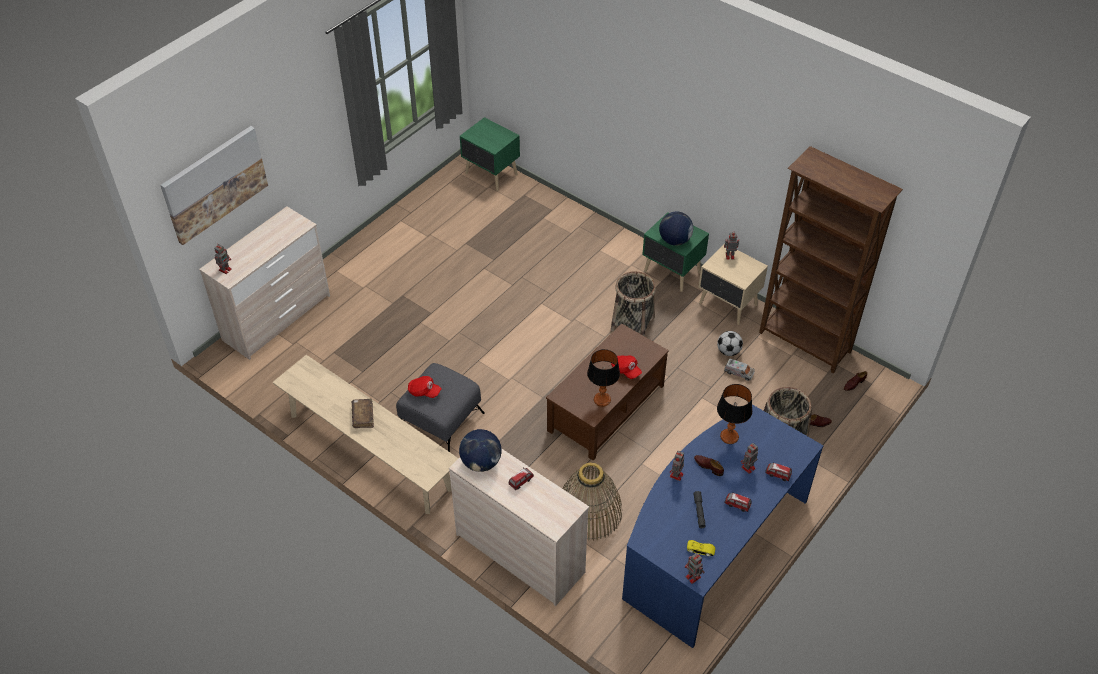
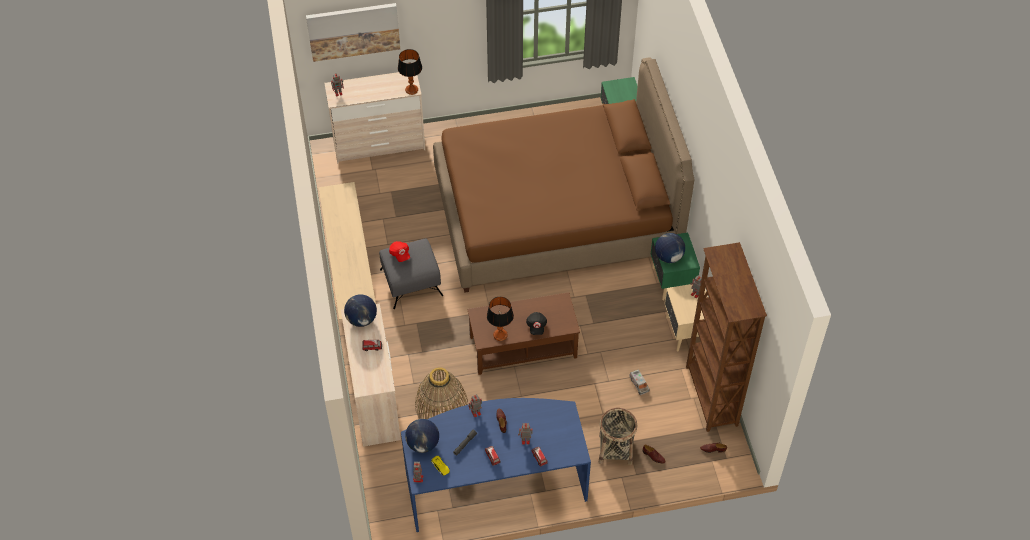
camera: 40 degrees right, 5 degrees up
(363, 416) = (348, 245): brown book -> none
(513, 278) = (556, 214): none -> brown bed
(626, 370) = (536, 326): red cap -> black cap
(632, 323) = (603, 300): basket -> none
(661, 541) = (423, 444): none -> globe
(728, 351) = (648, 365): football -> none
(729, 436) = (536, 412): table lamp -> table lamp (411, 90)

